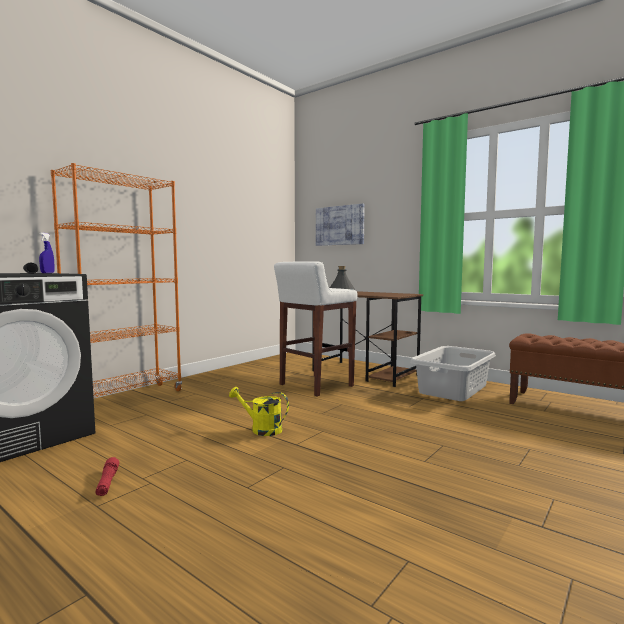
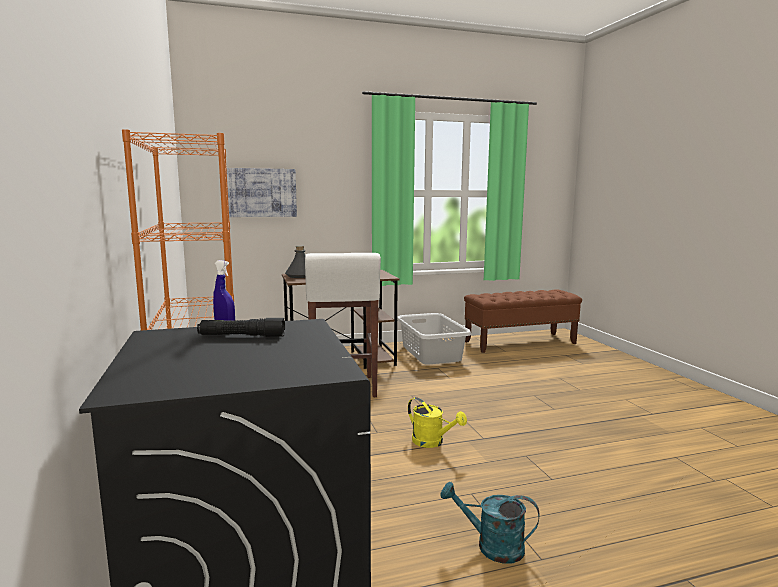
camera: 55 degrees left, 5 degrees up
(107, 482) = (491, 546): red flashlight -> turquoise watering can
(261, 429) = (432, 442): yellow watering can -> yellow watering can turned 105 degrees counterclockwise

